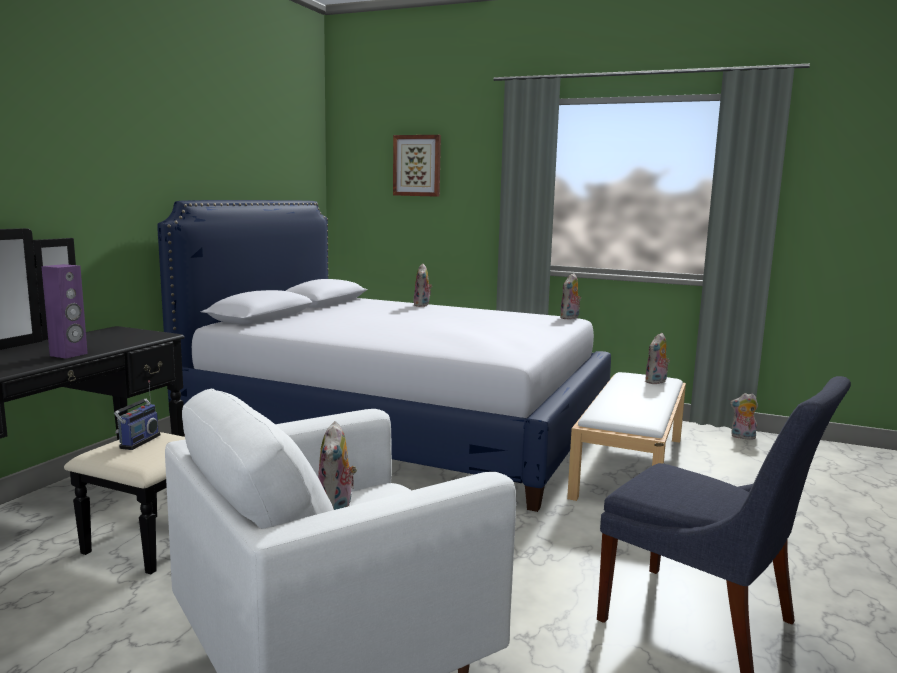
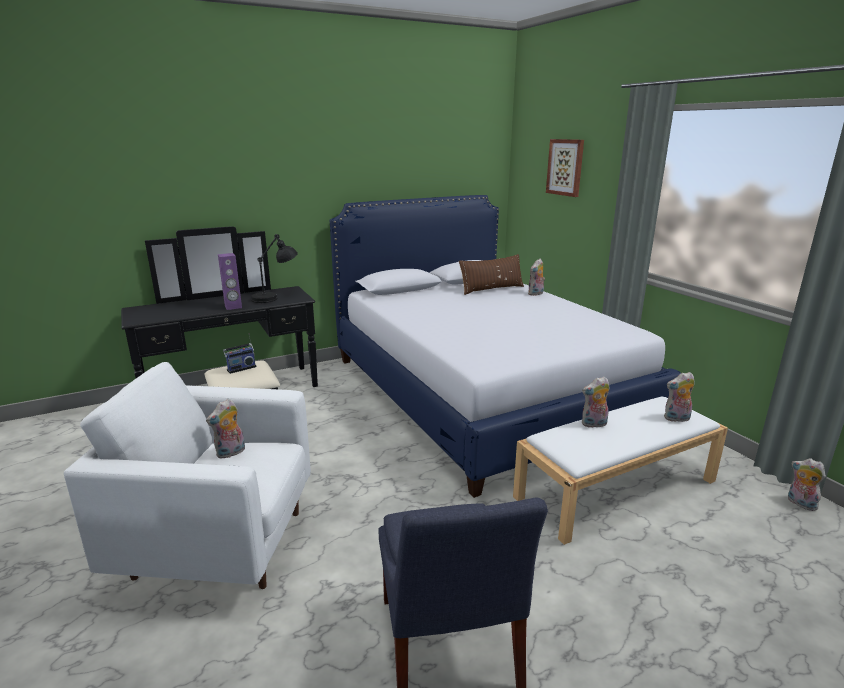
camera: 40 degrees right, 10 degrees up
(114, 338) = (275, 297): none -> black table lamp
(369, 307) = (491, 289): none -> brown pillow
(570, 318) = (639, 332): plush toy -> plush toy (594, 424)

